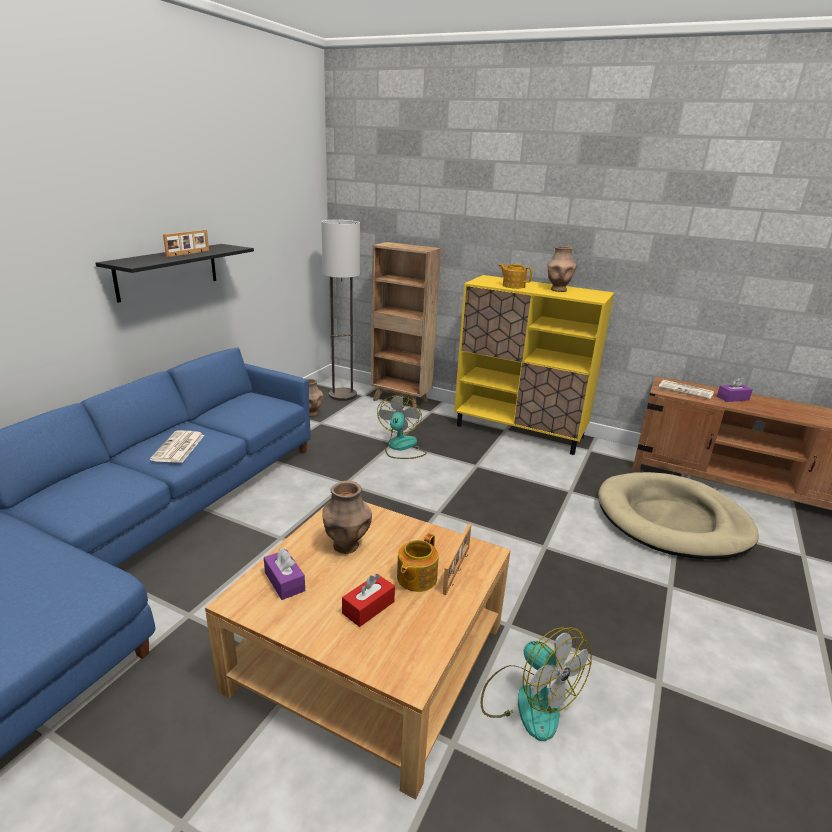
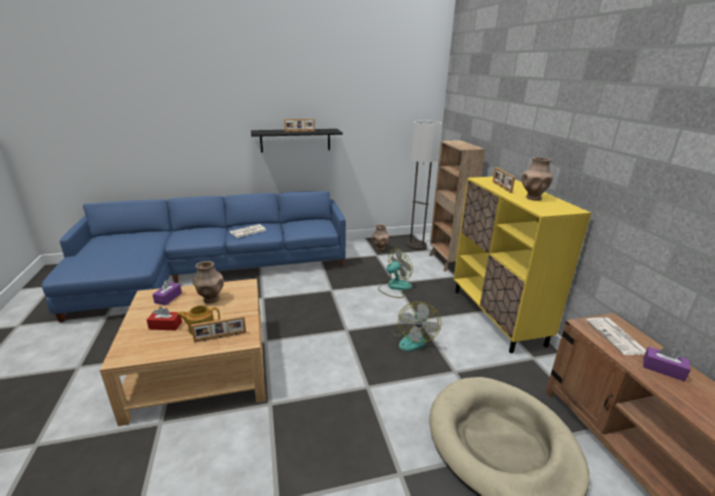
camera: 50 degrees right, 0 degrees up
(513, 286) = (501, 187): teapot -> picture frame
(528, 700) = (211, 439): fan -> fan (413, 339)

